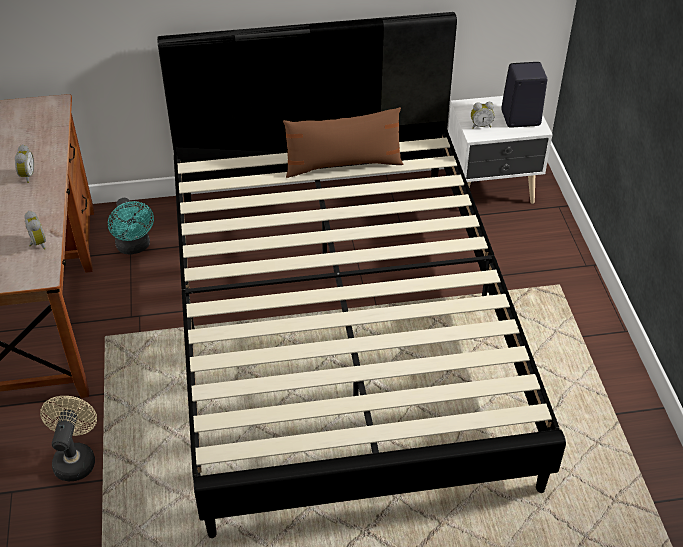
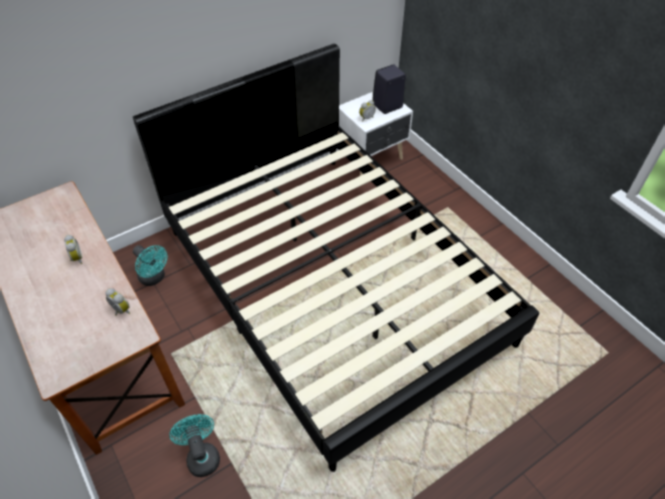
camera: 25 degrees left, 5 degrees up
(75, 458) = (201, 455): beige fan -> turquoise fan
(343, 165) = (287, 172): brown pillow -> none

